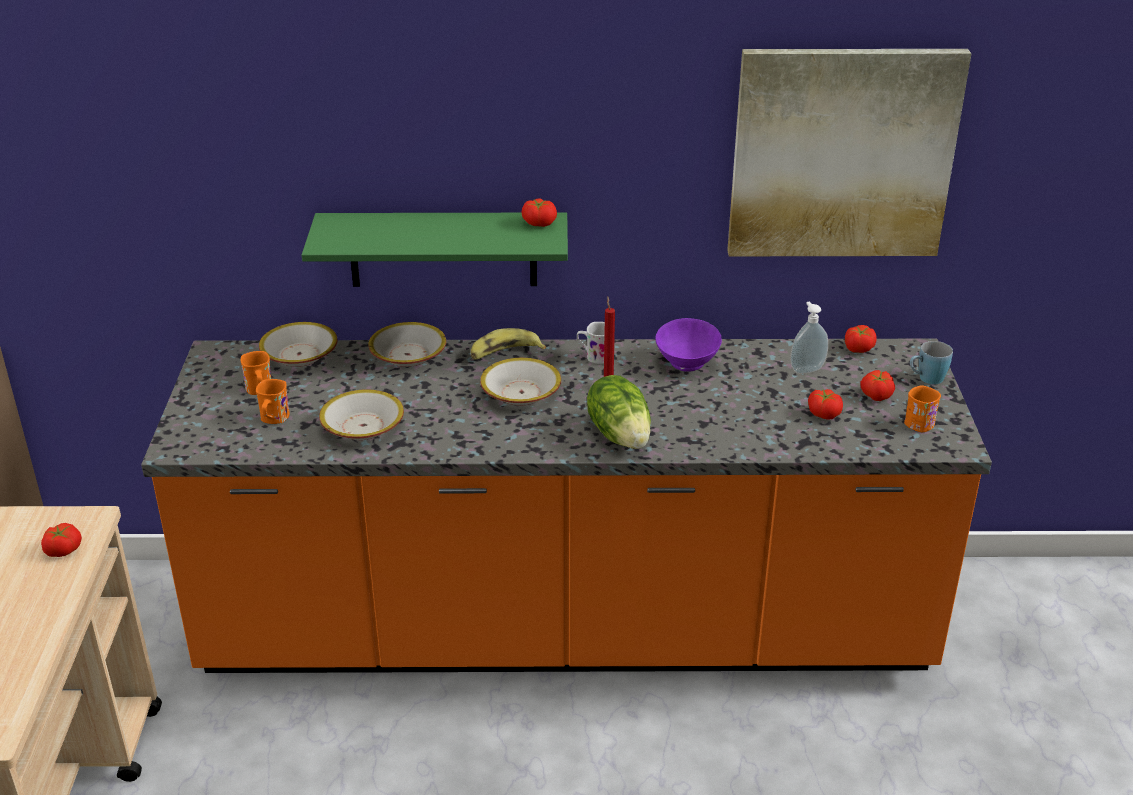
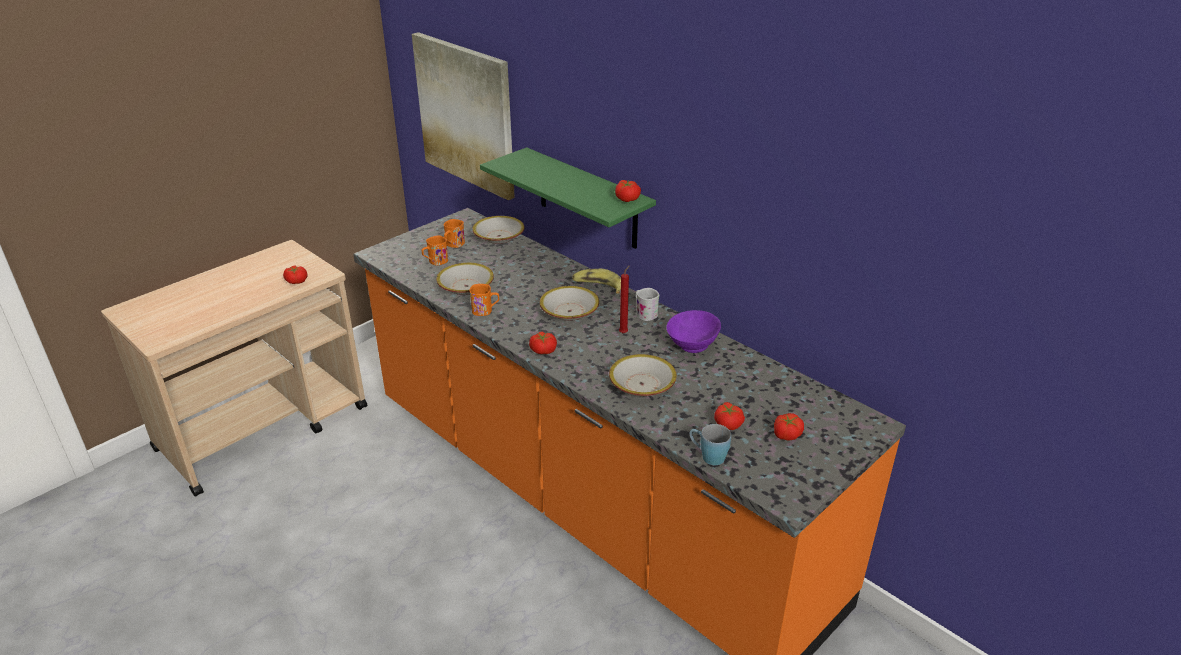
camera: 45 degrees right, 0 degrees up
(407, 355) = (547, 262): bowl -> bowl (641, 384)
(621, 434) = (582, 364): lettuce -> none
(806, 369) = (765, 391): soap dispenser -> none
(842, 153) = (846, 224): picture -> picture (466, 114)
(858, 348) = (828, 398): tomato -> tomato (543, 350)
(922, 422) = (790, 470): orange mug -> orange mug (485, 311)
(926, 379) = (844, 446): blue mug -> blue mug (708, 456)

